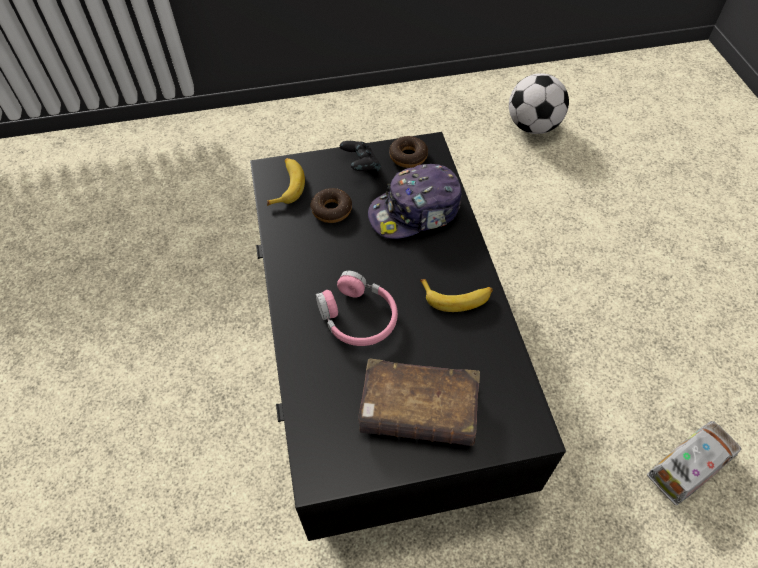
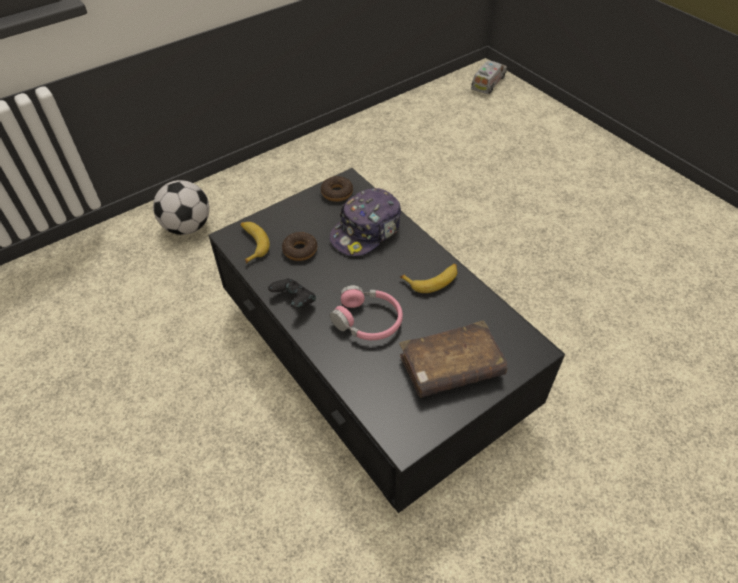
camera: 25 degrees left, 5 degrees down
(360, 166) = (304, 211): black game controller -> black game controller (294, 301)
(533, 126) = (394, 153): football -> football (187, 227)
(689, 466) = (624, 351): toy truck -> toy truck (488, 83)

